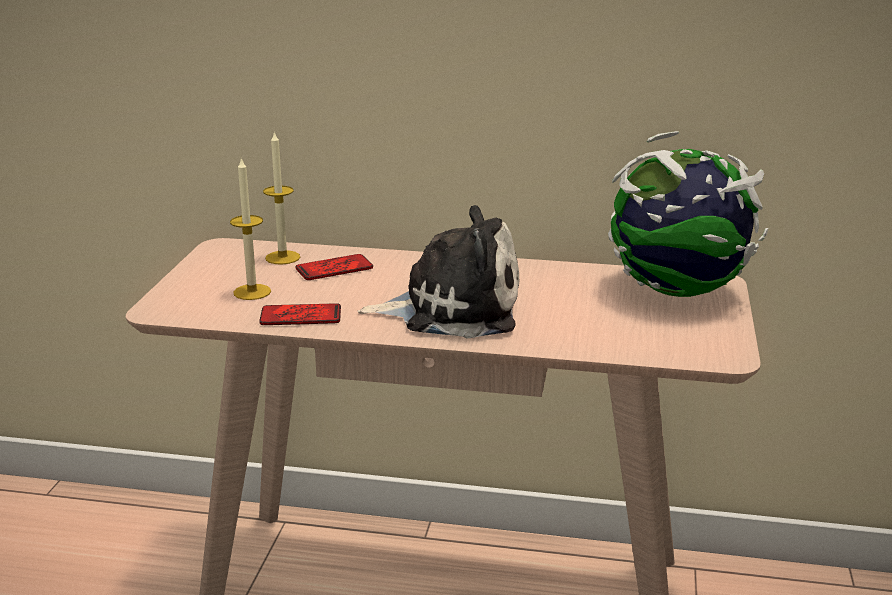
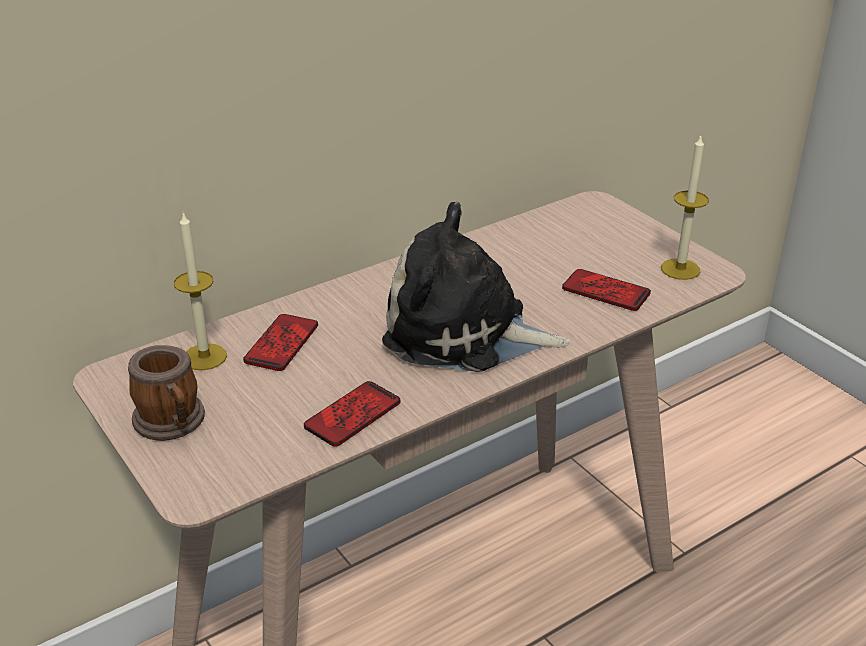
camera: 45 degrees left, 10 degrees up
(208, 278) = (172, 423): none -> mug
(252, 292) = (252, 414): candle -> candle (680, 269)
(453, 309) = (464, 332): plush toy -> plush toy turned 120 degrees counterclockwise
(605, 331) = (606, 291): none -> phone
(678, 291) = (587, 226): globe -> none

